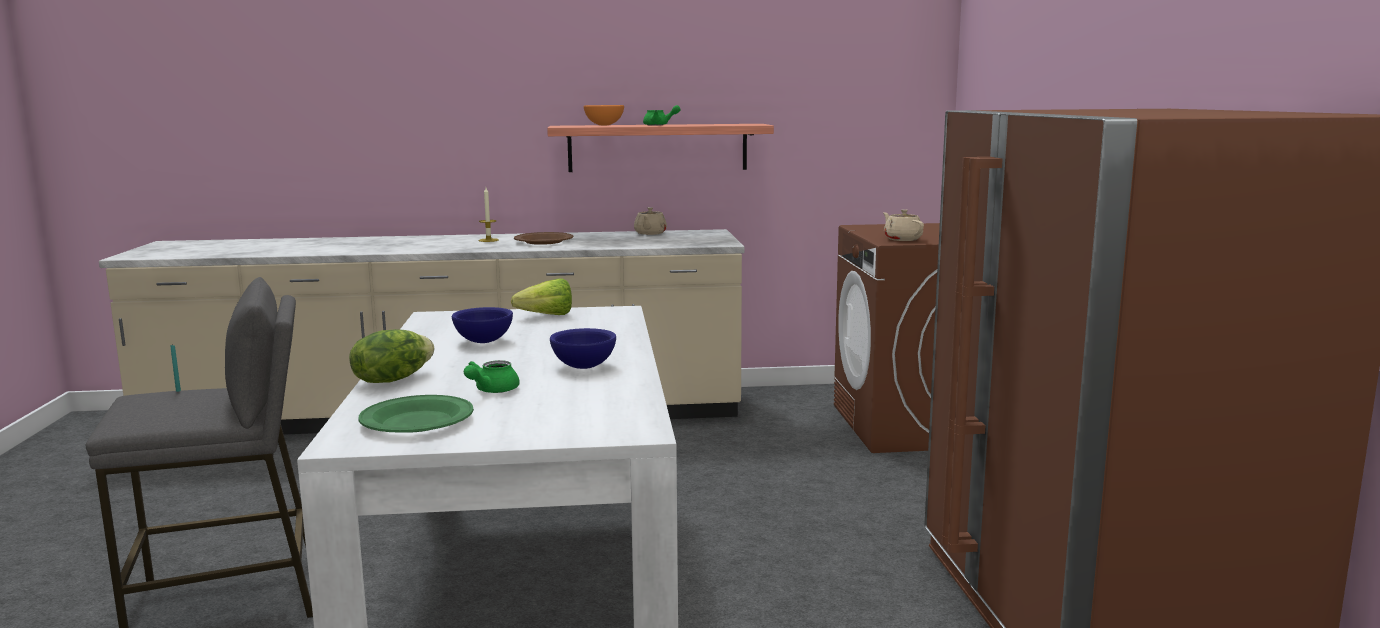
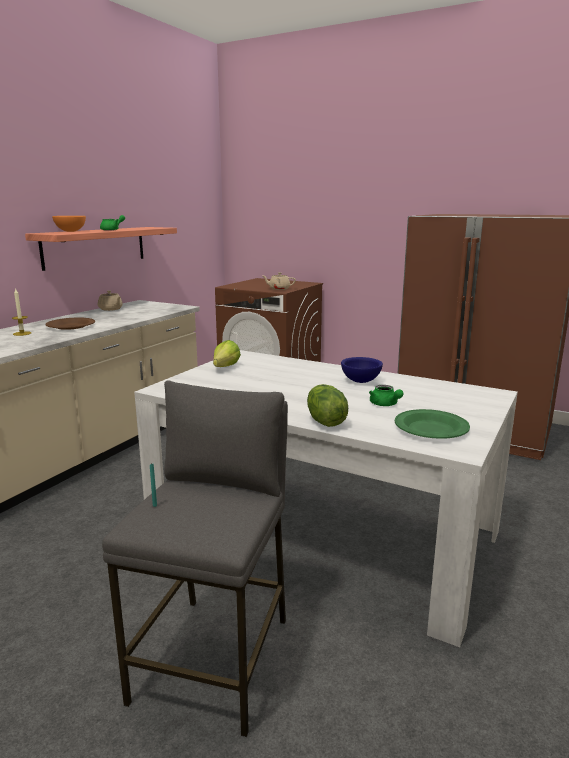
camera: 55 degrees left, 5 degrees up
(484, 341) = (264, 389): blue bowl -> none

